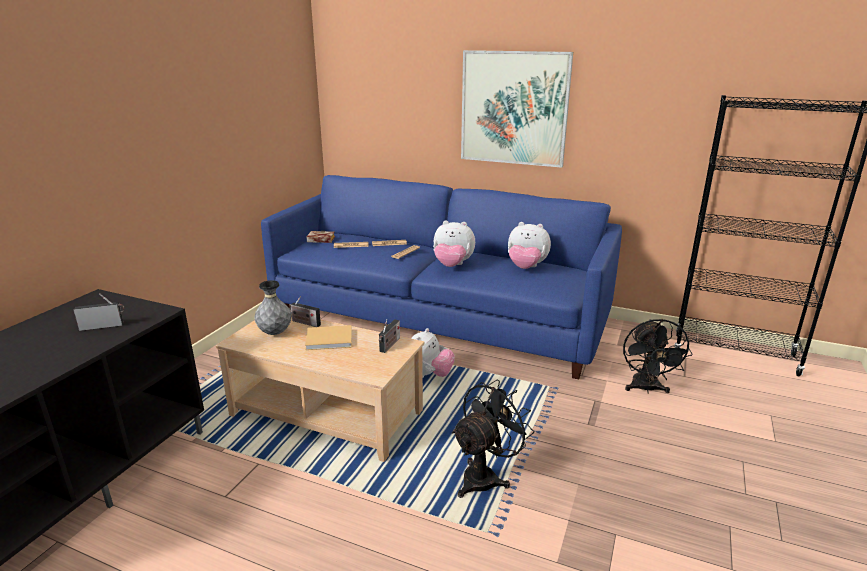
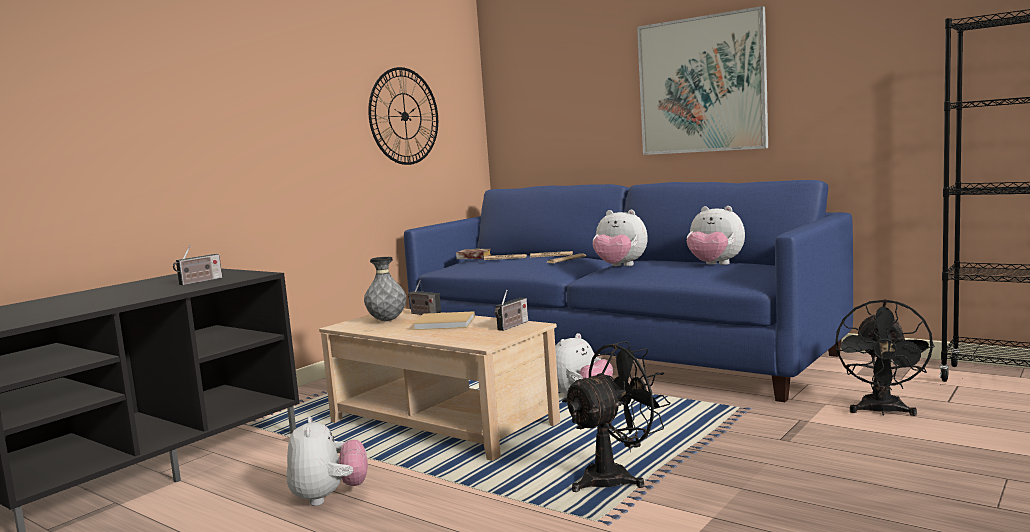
camera: 15 degrees right, 15 degrees down
(104, 326) = (199, 282): radio -> radio turned 135 degrees clockwise
(256, 116) = (404, 116): none -> wall clock
(260, 519) = (329, 497): none -> plush toy

